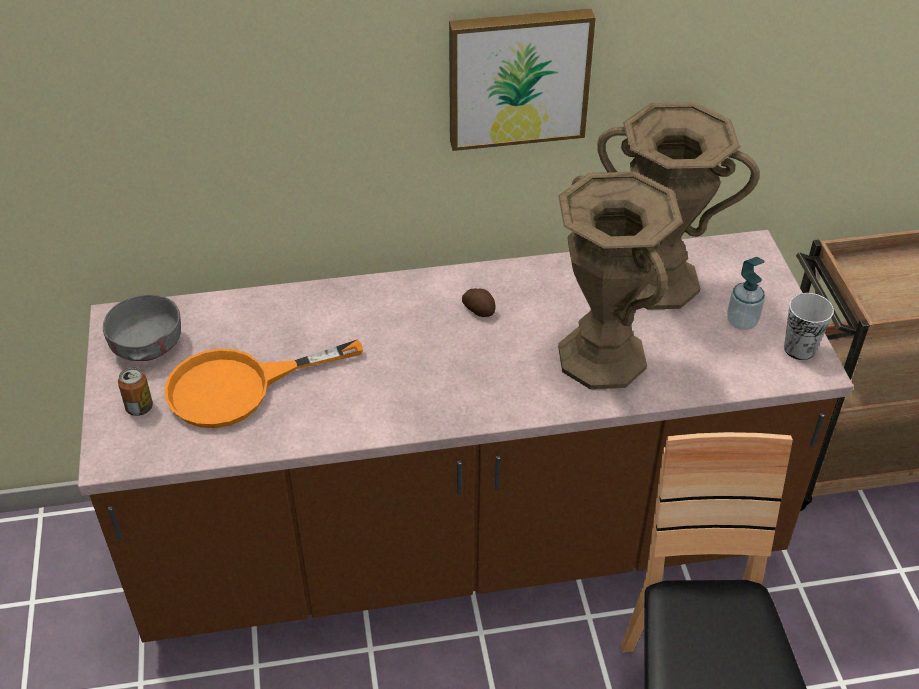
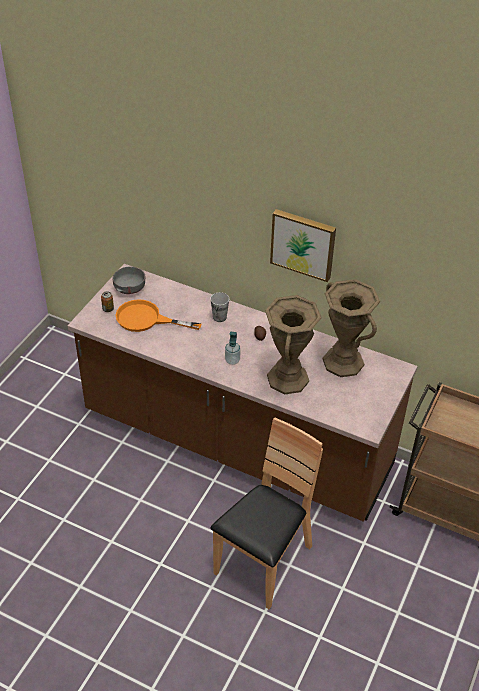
camera: 35 degrees right, 0 degrees up
(742, 322) = (360, 395): soap dispenser -> soap dispenser (232, 360)
(799, 349) = (372, 418): cup -> cup (219, 317)

